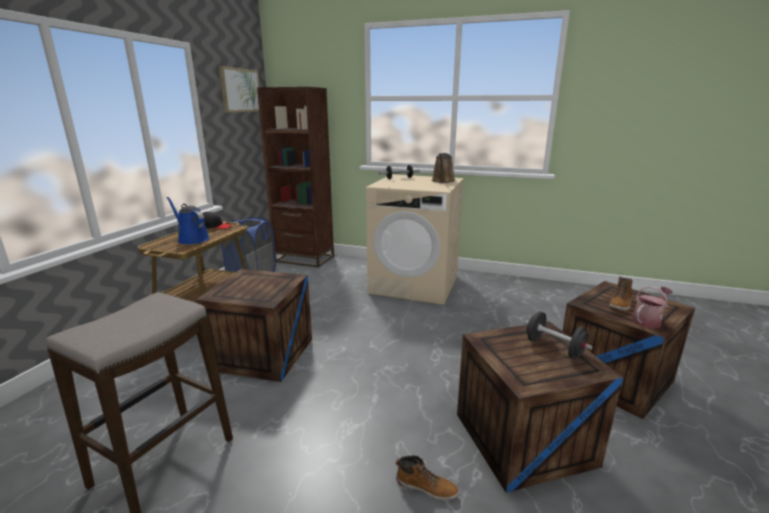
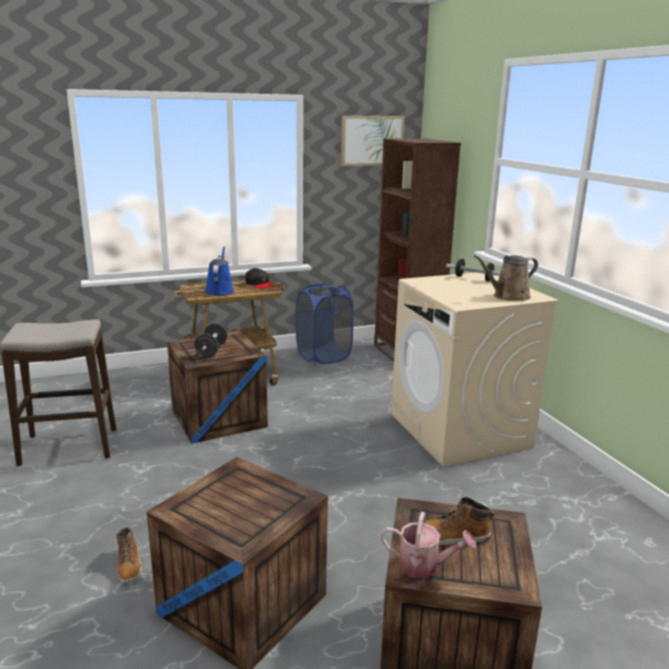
camera: 50 degrees right, 0 degrees up
(554, 348) = (263, 511): black dumbbell -> black dumbbell (211, 350)

